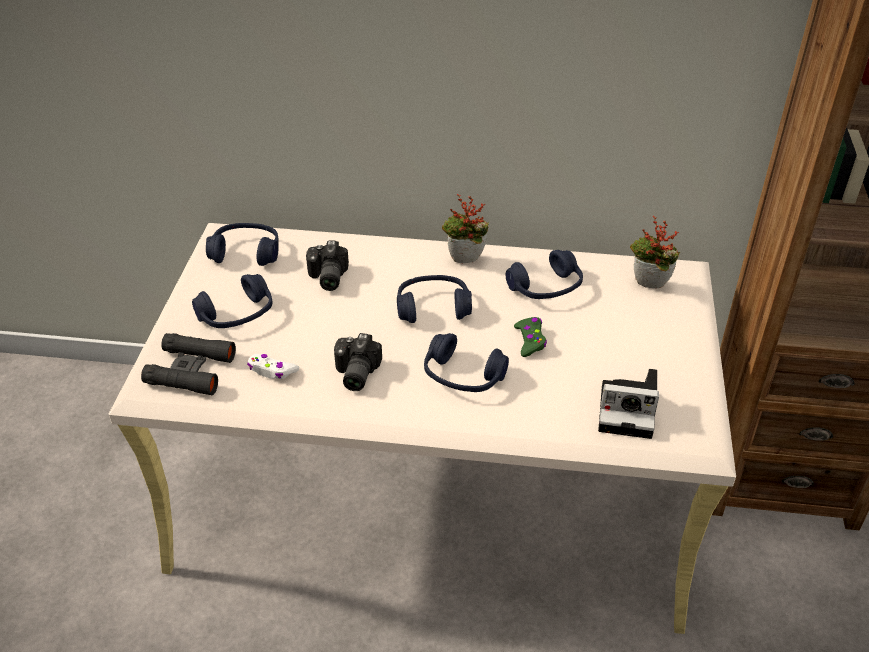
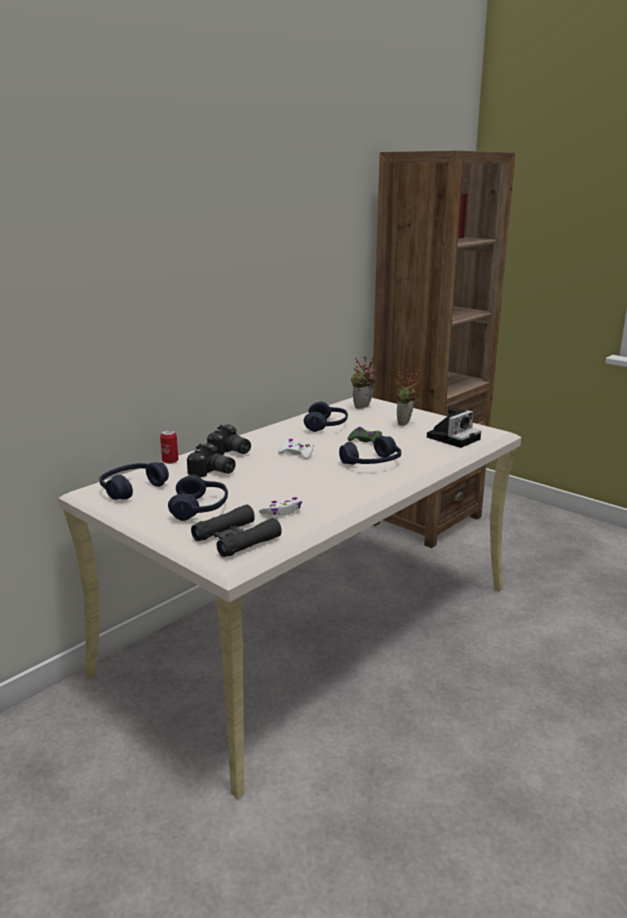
camera: 55 degrees left, 20 degrees down
(329, 238) = (170, 461): none -> can
(354, 374) = (325, 489): camera -> camera (230, 452)
(433, 308) = (297, 454): blue headphones -> white game controller
(465, 262) = (268, 436): potted plant -> potted plant (405, 424)

